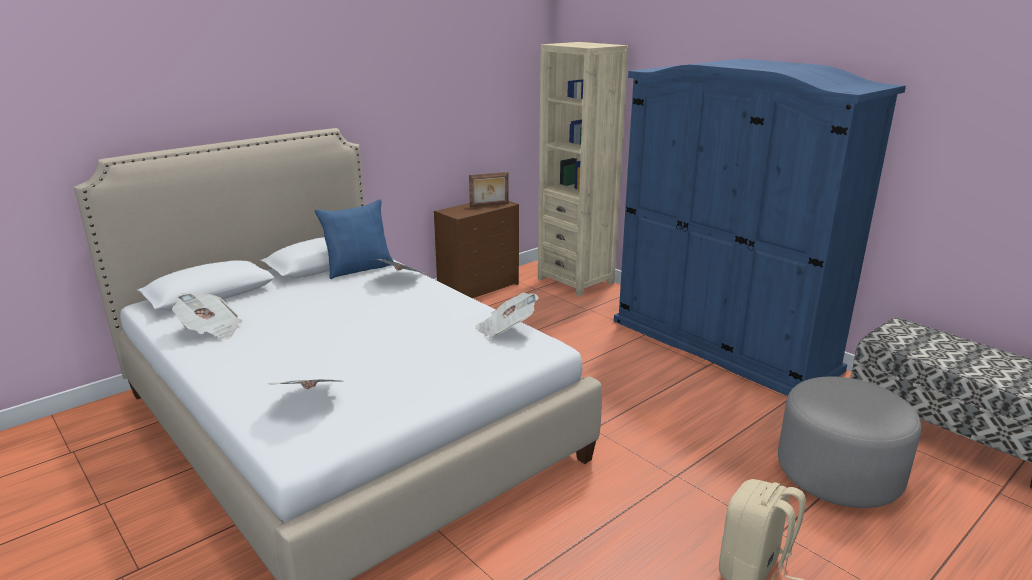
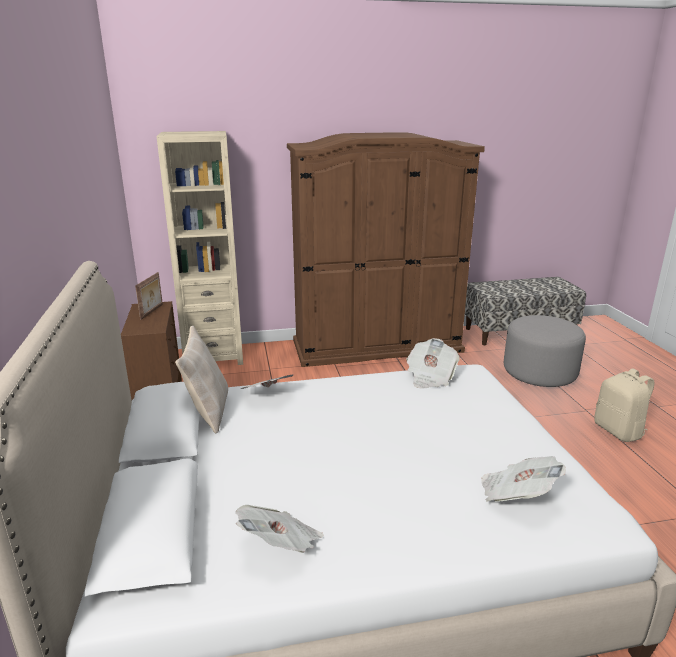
camera: 60 degrees left, 0 degrees up
(359, 268) = (208, 411): blue pillow -> beige pillow
(722, 344) = (377, 346): blue wardrobe -> brown wardrobe

